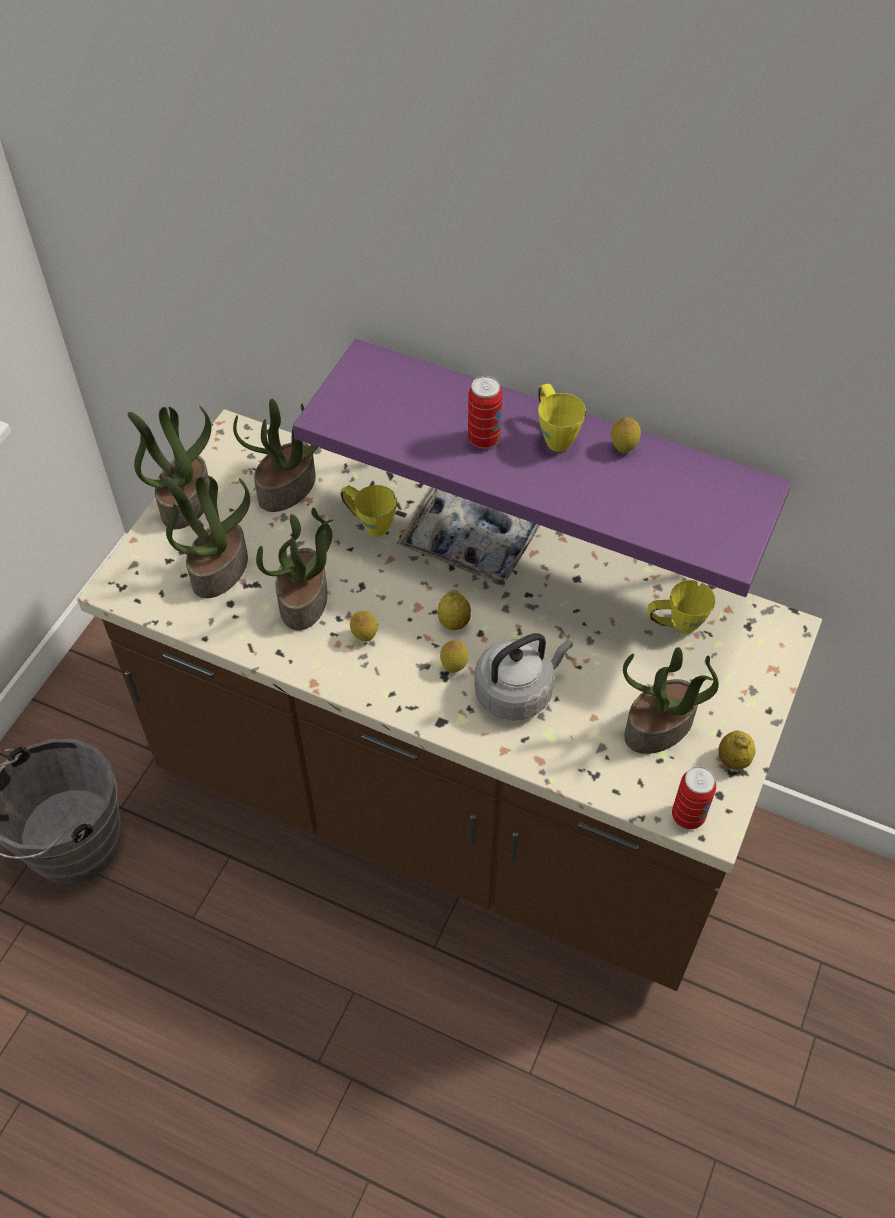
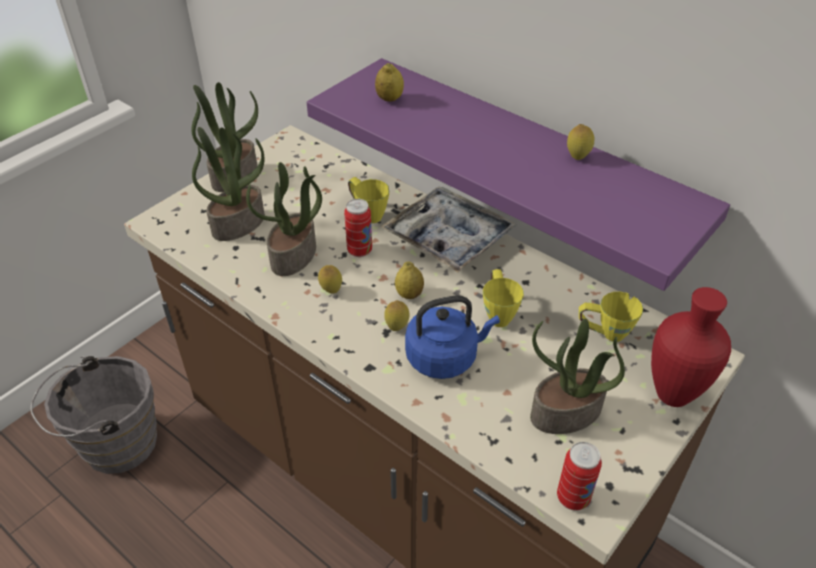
camera: 15 degrees right, 10 degrees down
(287, 489) = (314, 181): potted plant -> none
(483, 439) = (457, 132): can -> can (359, 250)
(517, 691) = (445, 357): grey kettle -> blue kettle
(554, 435) = (519, 139): yellow mug -> yellow mug (498, 313)
(733, 760) = (630, 457): lemon -> lemon (389, 99)
(762, 682) = (675, 396): none -> red vase

